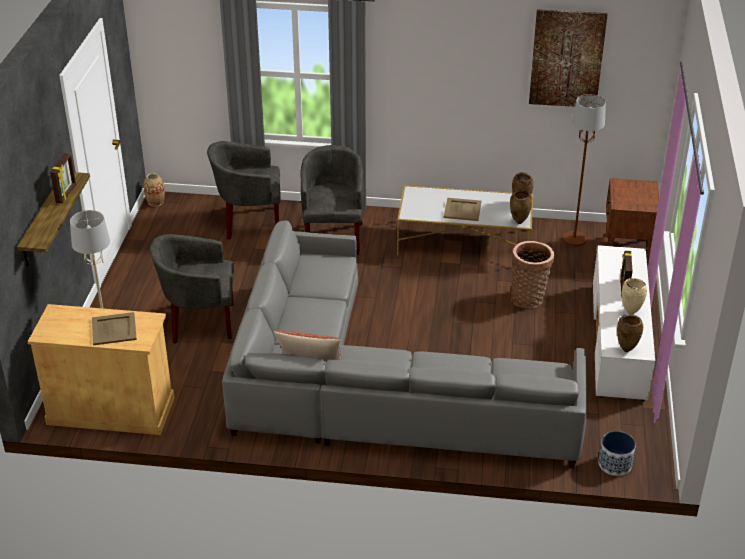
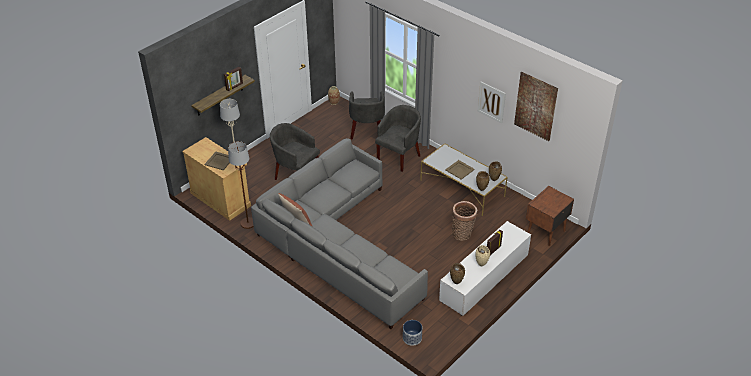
camera: 35 degrees right, 5 degrees up
(249, 222) = (367, 131): grey armchair -> grey armchair turned 120 degrees counterclockwise
(481, 83) = (491, 102): none -> picture
(574, 239) = (523, 213): brown floor lamp -> brown floor lamp (247, 223)

